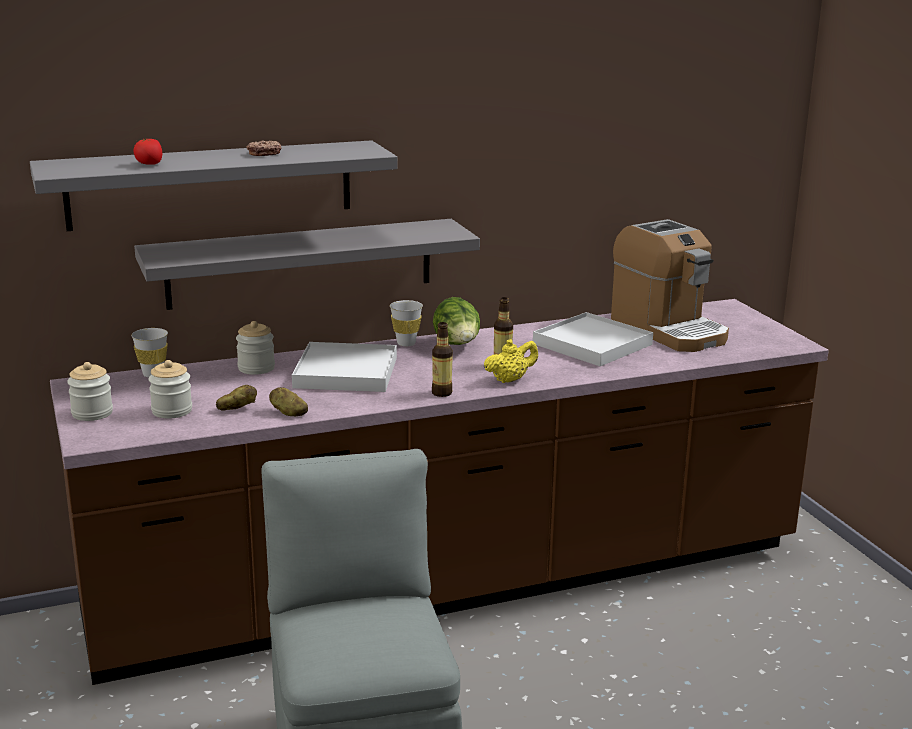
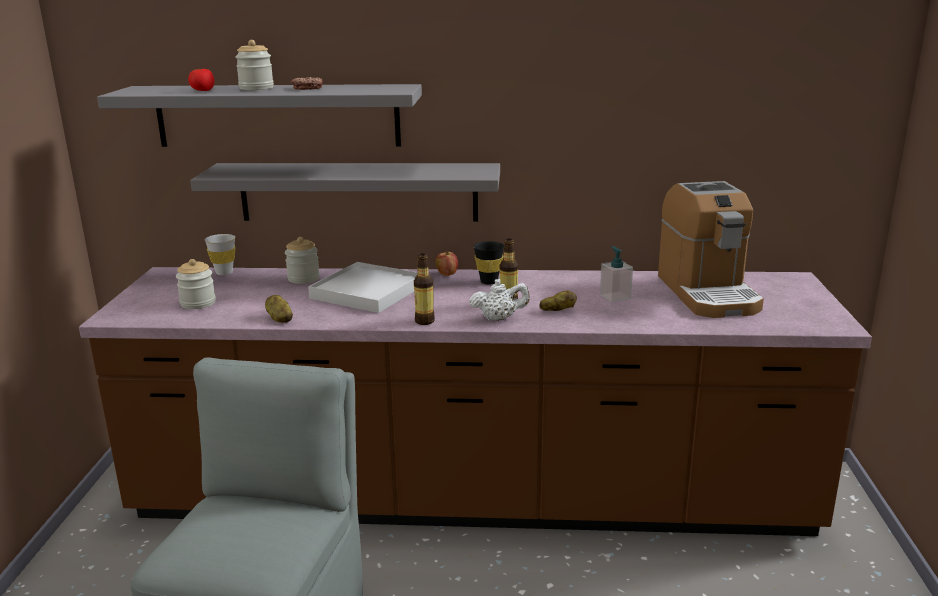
camera: 25 degrees right, 0 degrees up
(92, 413) = (142, 296): jar -> jar (256, 88)
(237, 409) = (246, 309): potato -> potato (558, 311)
(406, 343) = (447, 274): white cup -> apple
(457, 345) = (489, 281): lettuce -> black cup
(510, 380) = (499, 318): yellow teapot -> white teapot
(592, 344) = (615, 297): white tray -> soap dispenser

